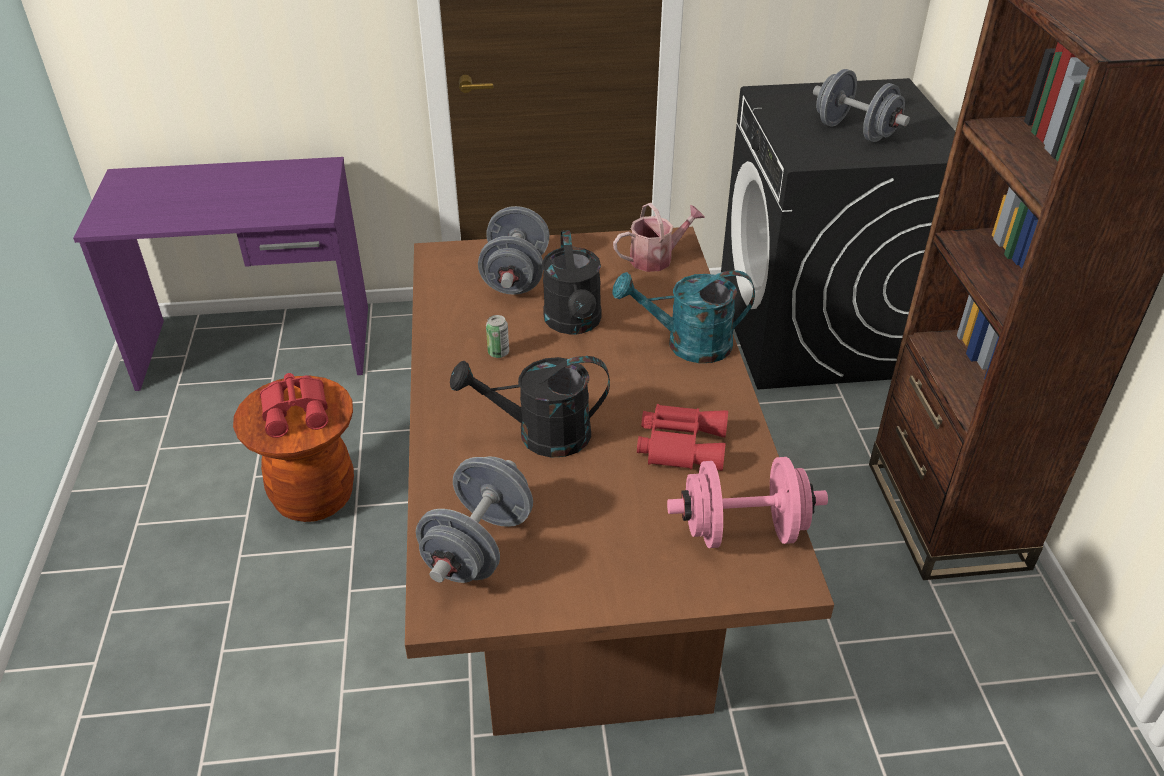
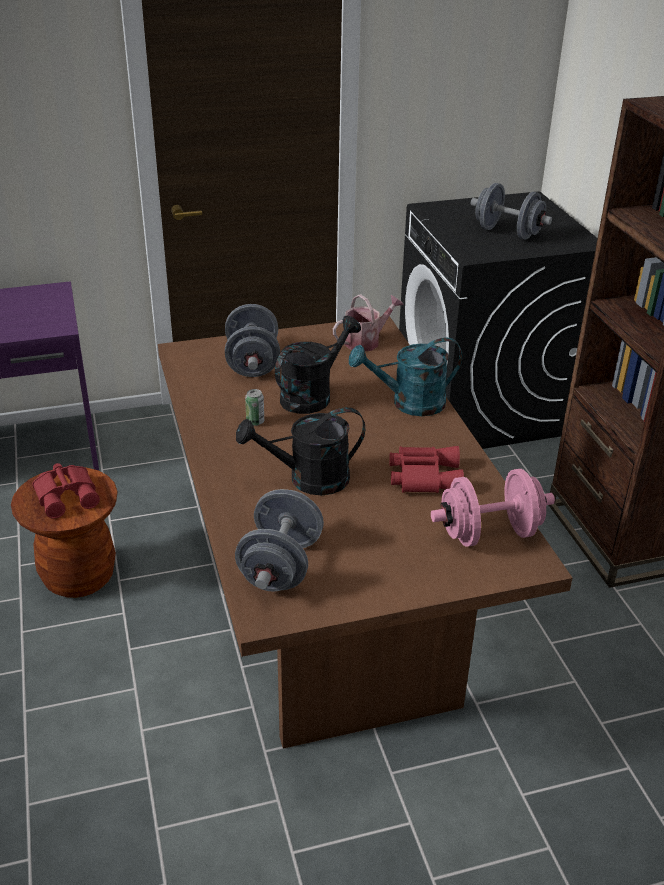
camera: 10 degrees left, 5 degrees down
(574, 324) = (312, 395): black watering can -> black watering can turned 120 degrees counterclockwise

